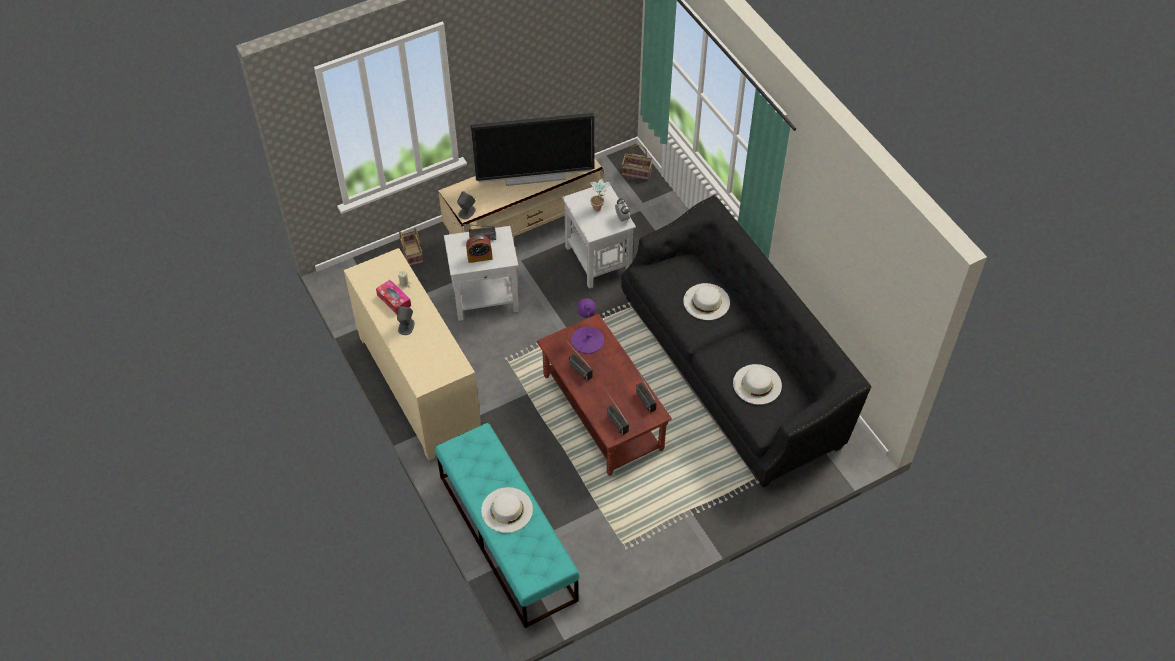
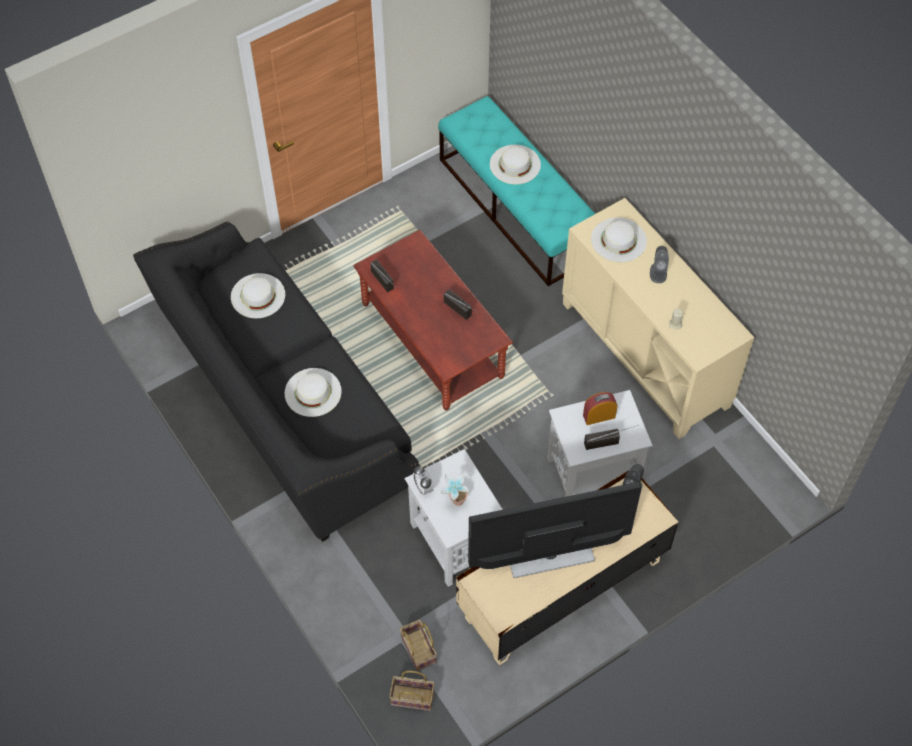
camera: 175 degrees right, 5 degrees up
(394, 300) = (681, 302): tissue box -> none
(413, 254) = (700, 530): basket -> basket (417, 649)
(433, 358) = (618, 240): none -> white hat
(587, 339) = (453, 346): purple table lamp -> none
(612, 418) = (417, 259): radio -> none

